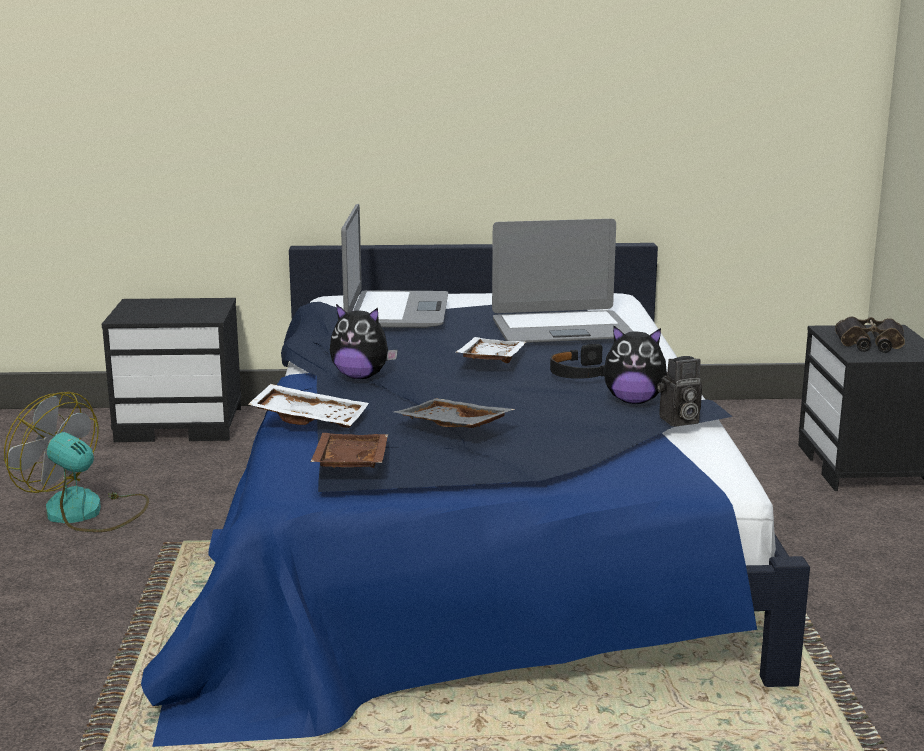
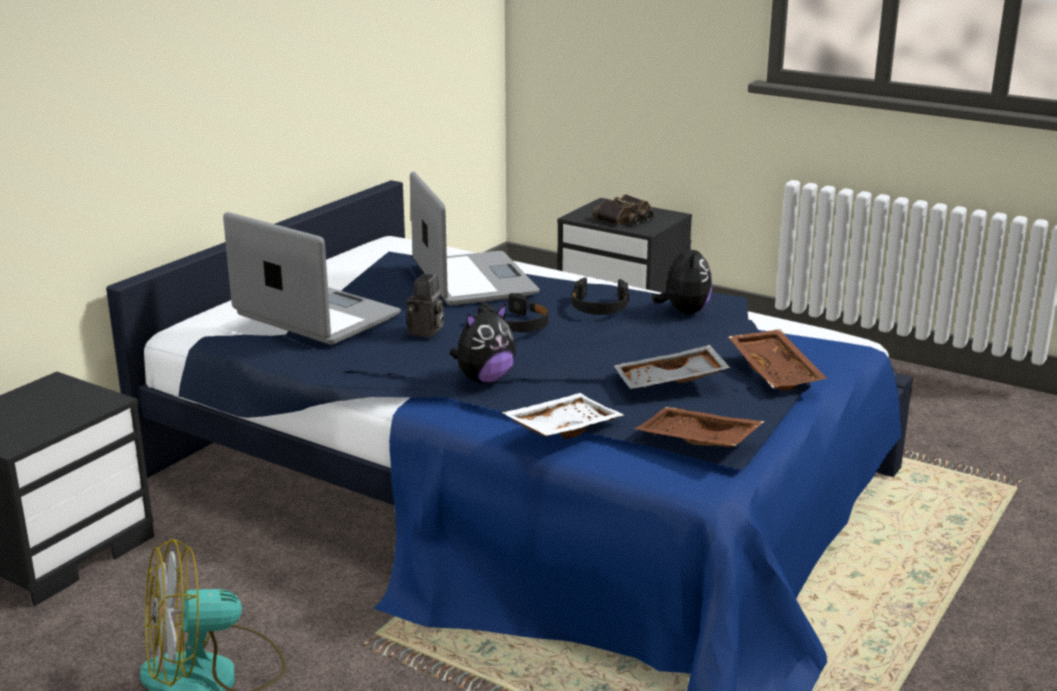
camera: 55 degrees left, 5 degrees up
(489, 360) = (517, 324): white tray -> black headphones
(553, 459) = (777, 371): none -> brown tray
(561, 329) = (472, 280): laptop -> laptop turned 45 degrees counterclockwise
(634, 401) = (684, 311): plush toy -> plush toy turned 45 degrees counterclockwise
(678, 421) = (745, 313): camera -> camera (426, 332)

